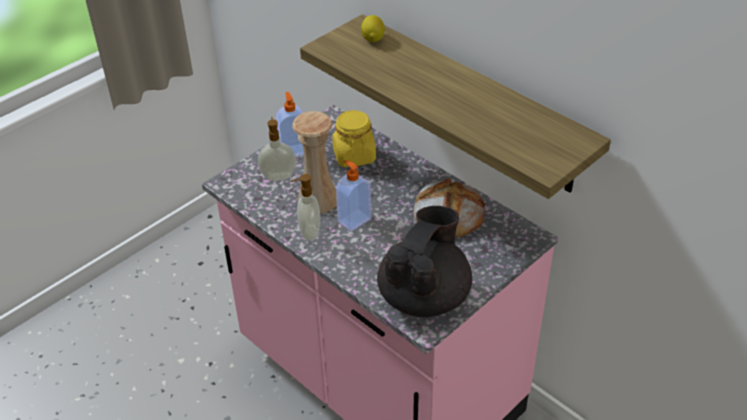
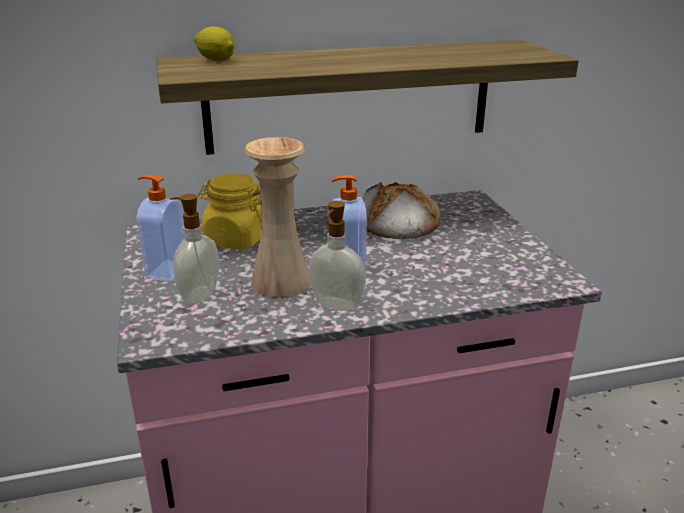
camera: 60 degrees left, 15 degrees down
(424, 296) = (515, 268): black teapot -> none

